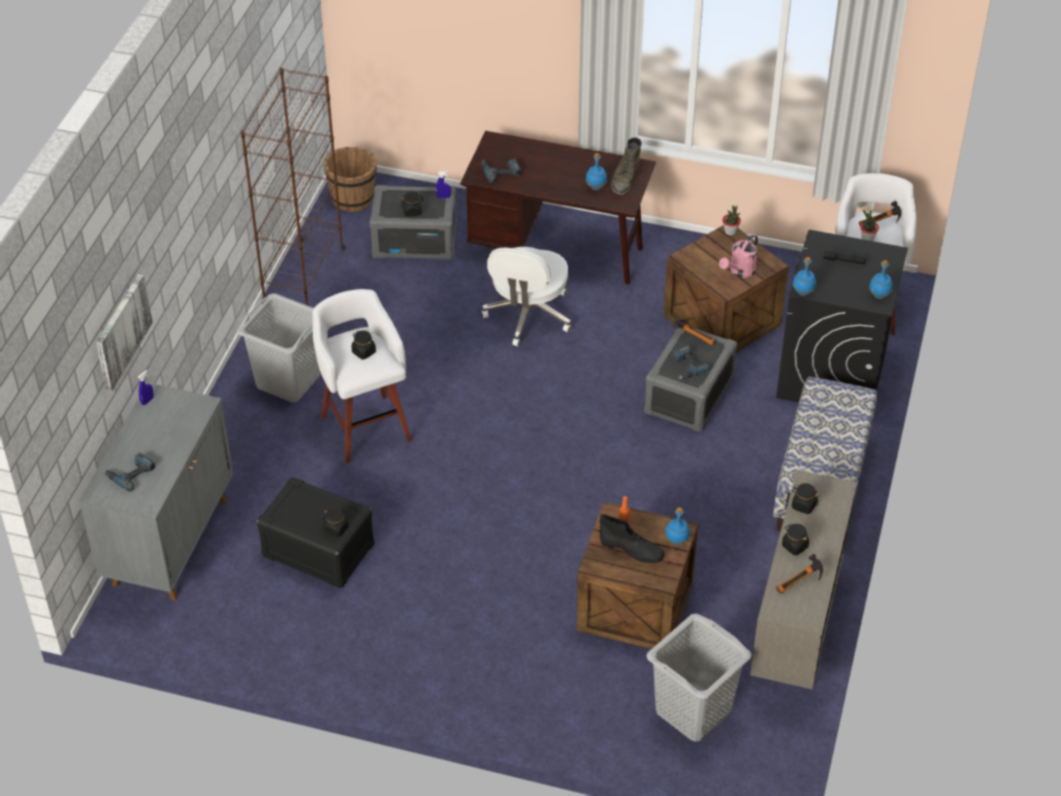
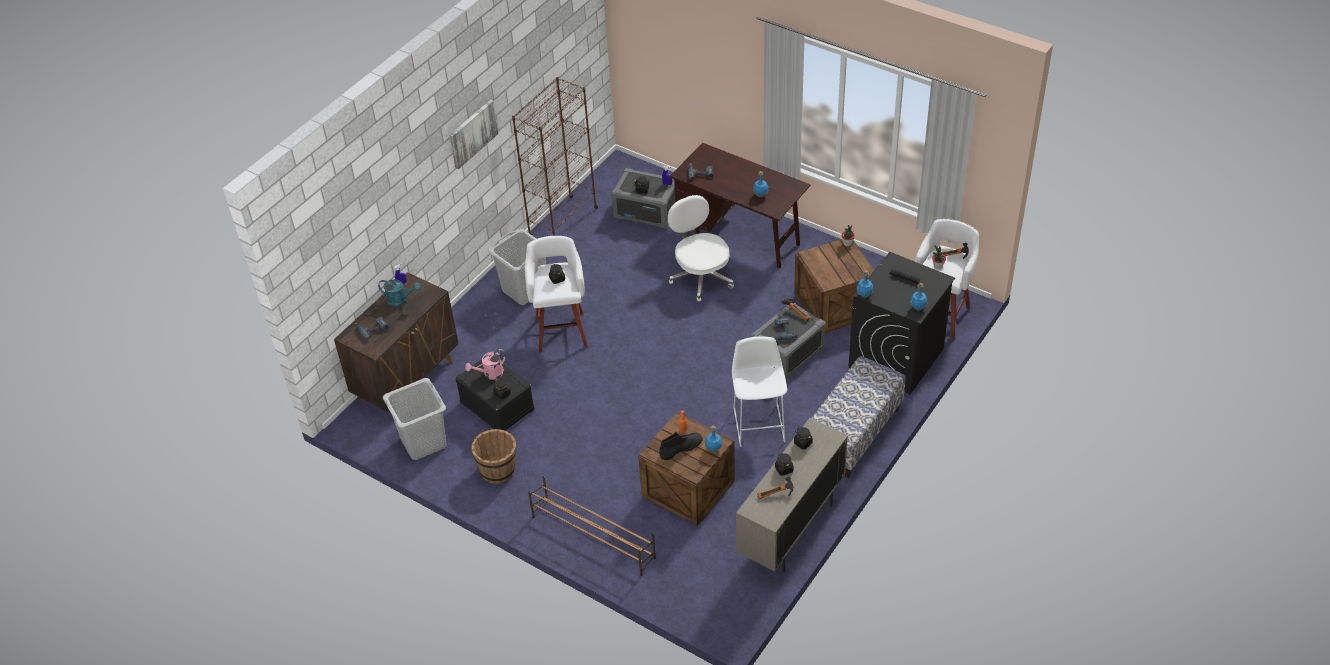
camera: 20 degrees right, 0 degrees up
(122, 331) = (385, 234): picture -> picture (472, 133)
(156, 425) = (400, 300): none -> turquoise watering can
(171, 541) = (408, 380): grey cabinet -> brown cabinet
(353, 198) = (617, 174): brown bucket -> brown bucket (498, 470)
(528, 316) = (701, 277): white office chair -> white office chair turned 120 degrees clockwise
(532, 702) = (592, 536): none -> brown shoe rack
(625, 178) = (783, 192): green boot -> none
(632, 549) = (681, 448): black boot -> black boot turned 75 degrees counterclockwise
(691, 495) = (759, 422): none -> white stool
(692, 711) = (696, 568): grey laundry basket -> grey laundry basket (423, 442)
(739, 272) = (841, 273): pink watering can -> pink watering can (490, 374)

